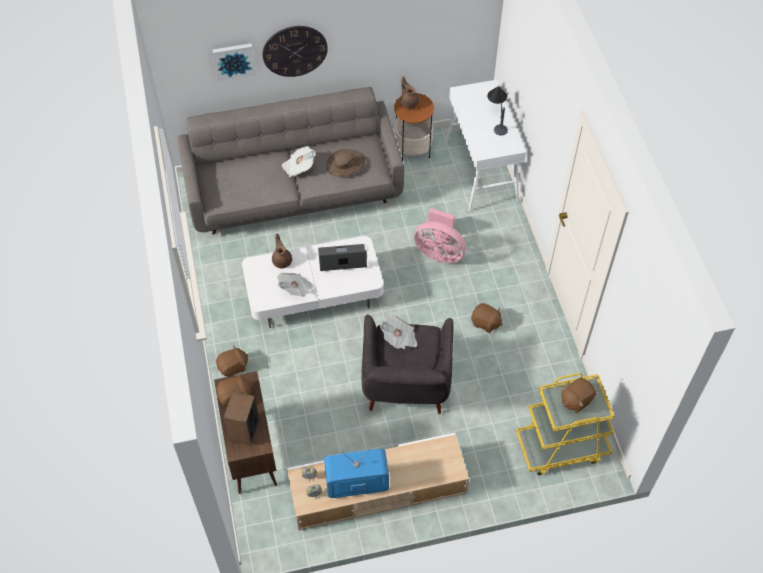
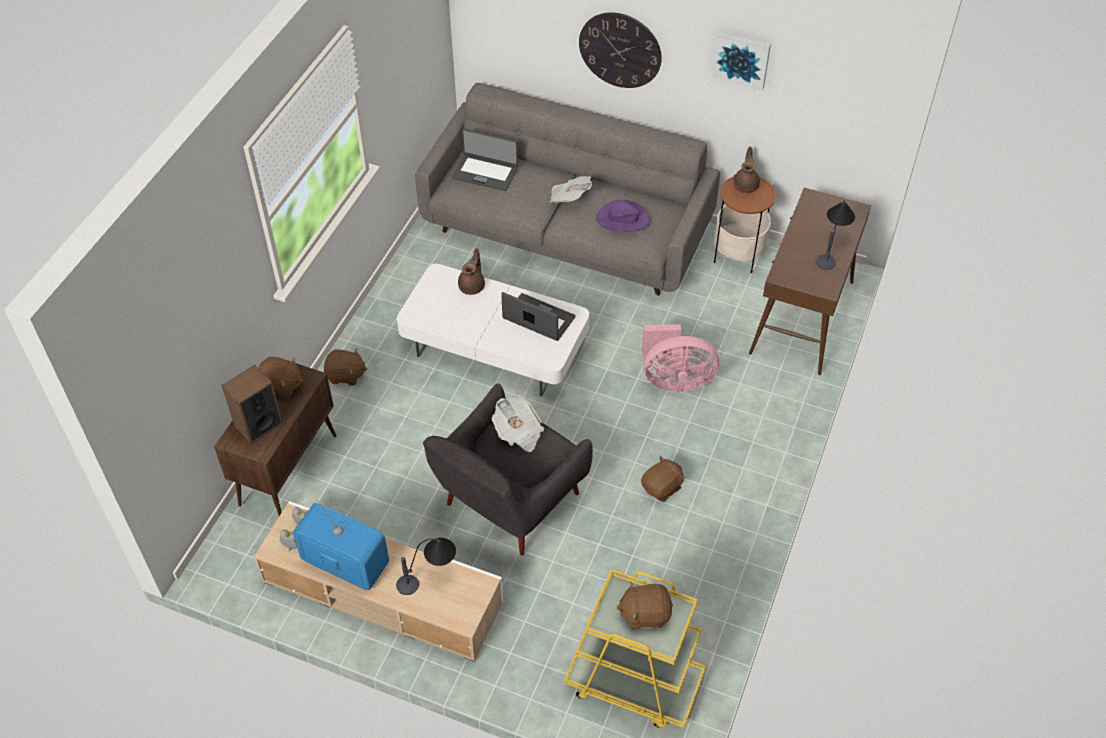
camera: 35 degrees right, 5 degrees down
(229, 178) = (485, 172): none -> laptop
(234, 60) = (545, 31): picture -> picture (742, 59)
(296, 289) = (461, 323): newspaper -> none
(345, 164) = (623, 219): brown hat -> purple hat
(414, 459) = (429, 576): none -> table lamp
(439, 252) = (674, 380): pink fan -> pink fan turned 60 degrees counterclockwise
(481, 171) = (802, 318): white console table -> brown console table
(485, 323) = (662, 488): brown plush toy -> brown plush toy turned 105 degrees counterclockwise

